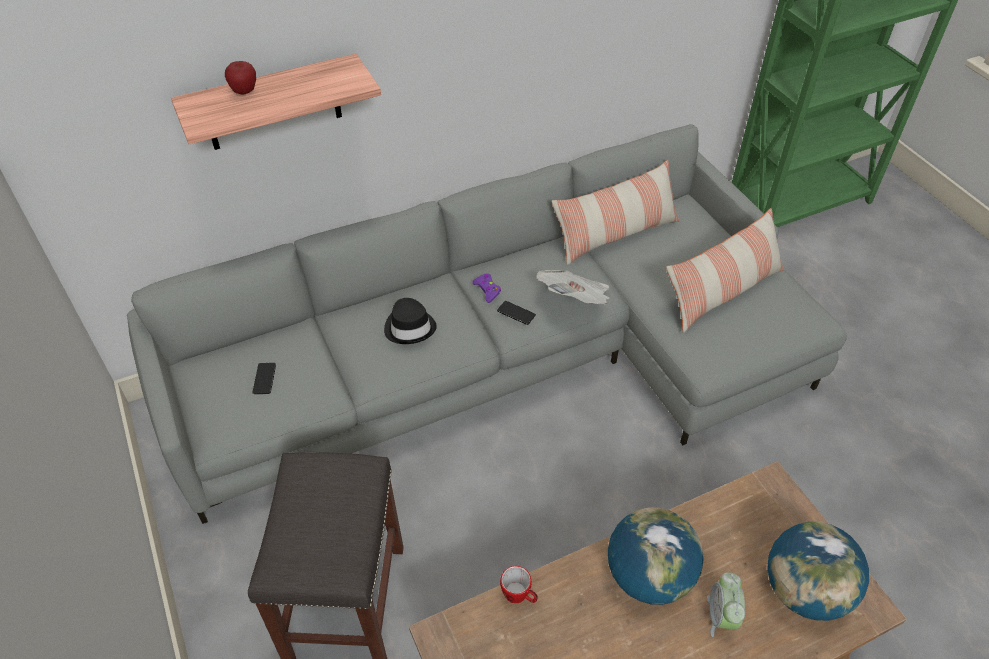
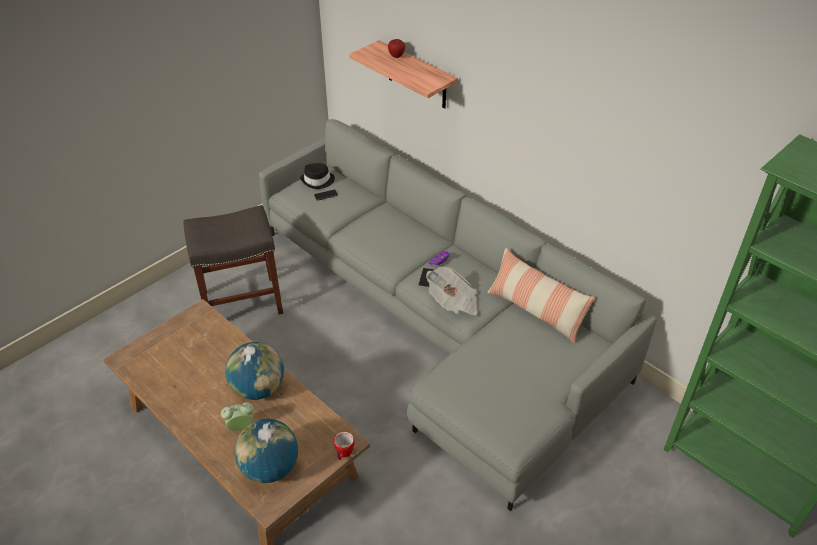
camera: 70 degrees right, 5 degrees down
(410, 327) = (389, 236): black hat -> black hat (318, 181)
(519, 596) = (230, 336): mug -> mug (343, 454)
(723, 291) = (509, 380): pillow -> none

